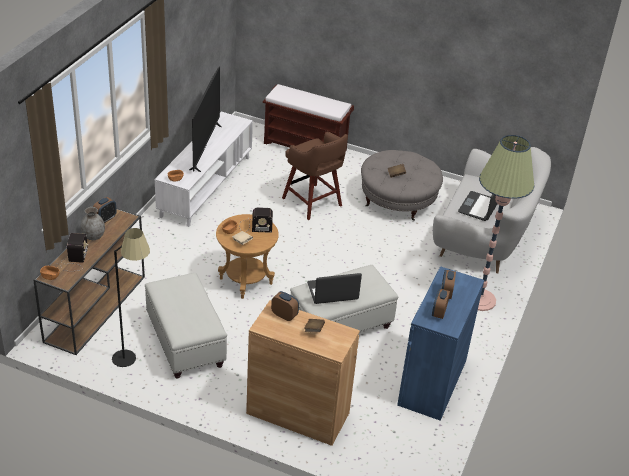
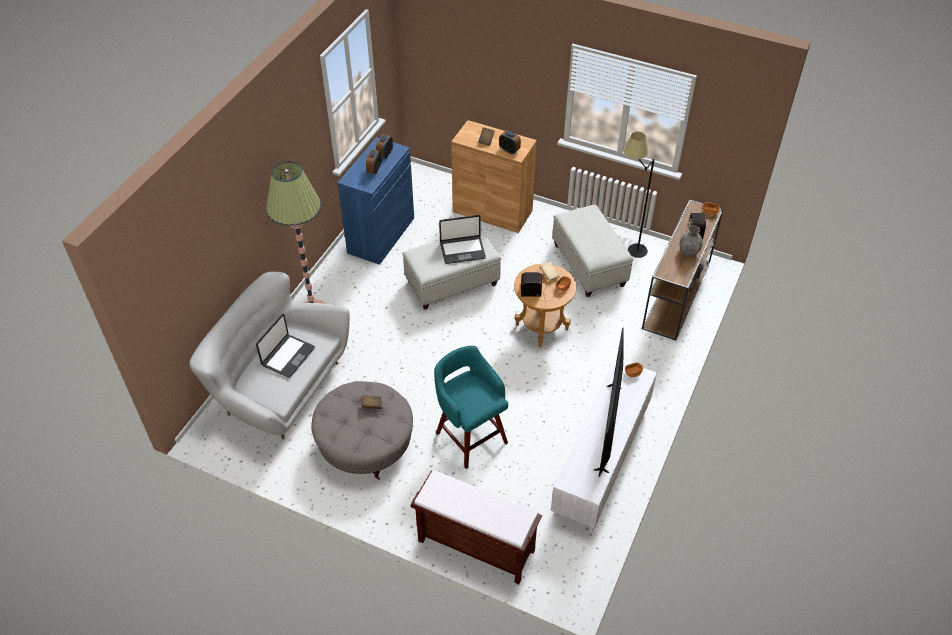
camera: 175 degrees left, 10 degrees up
(105, 219) = (685, 271): alarm clock -> none
(313, 203) = (470, 436): brown stool -> turquoise stool

